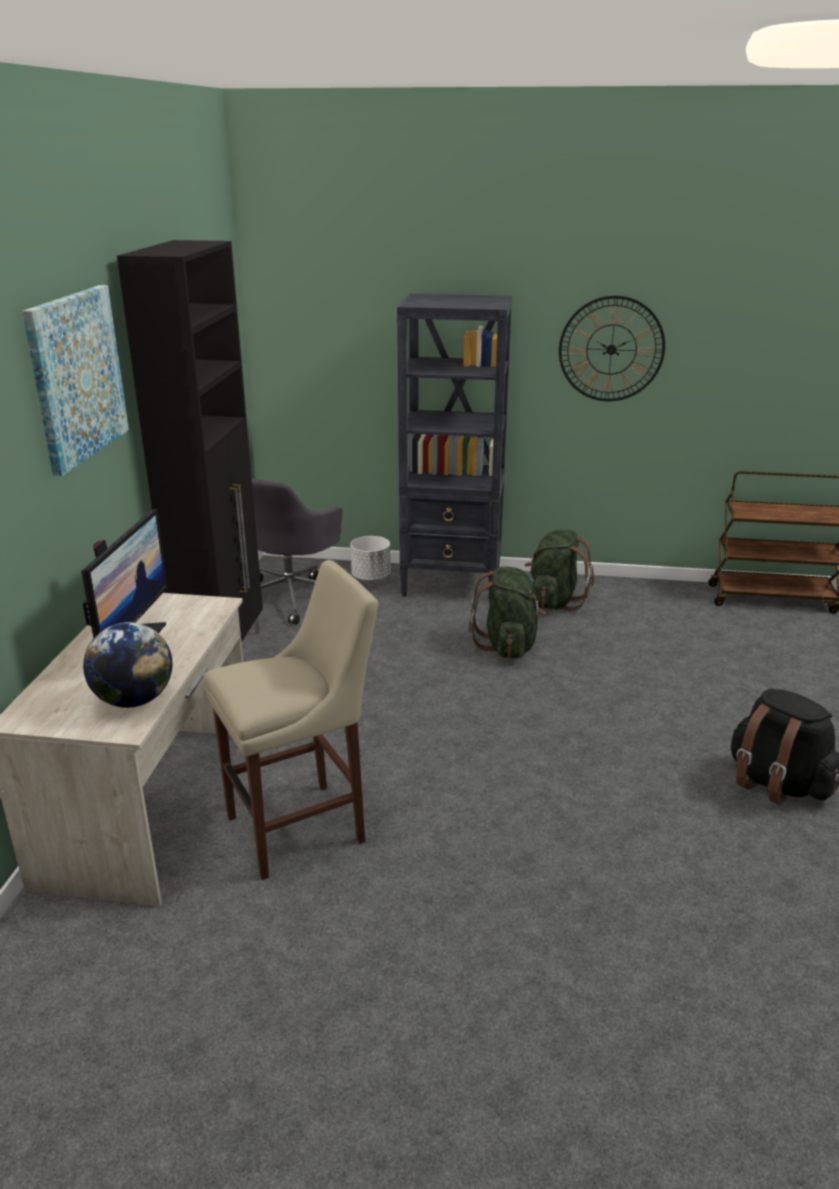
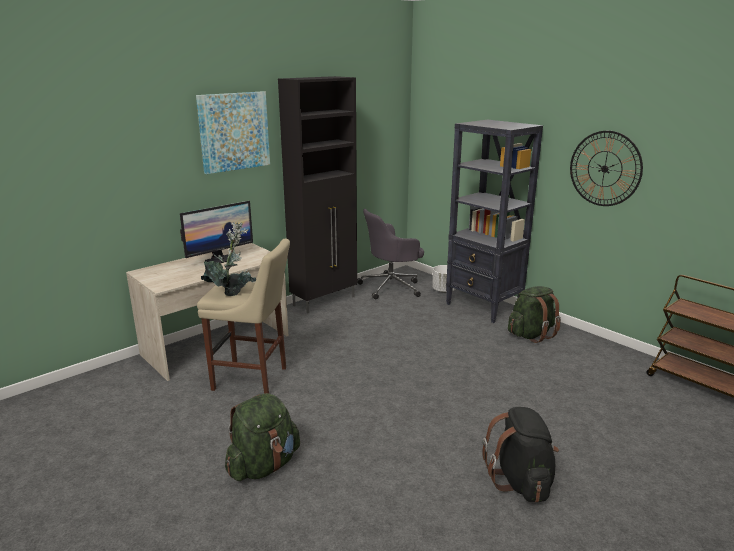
camera: 40 degrees right, 5 degrees down
(134, 700) = (181, 279): globe -> none
(277, 687) = (232, 292): none -> potted plant
(508, 645) = (467, 346): green backpack -> green backpack (264, 465)

